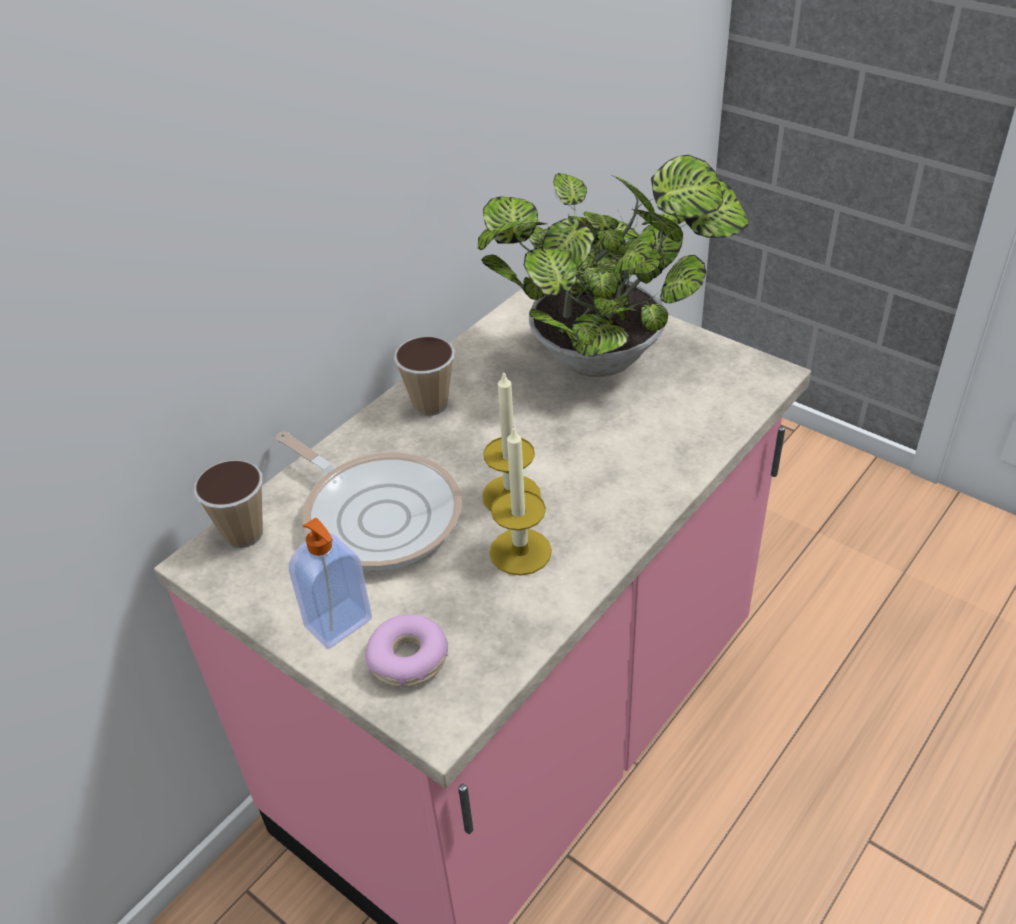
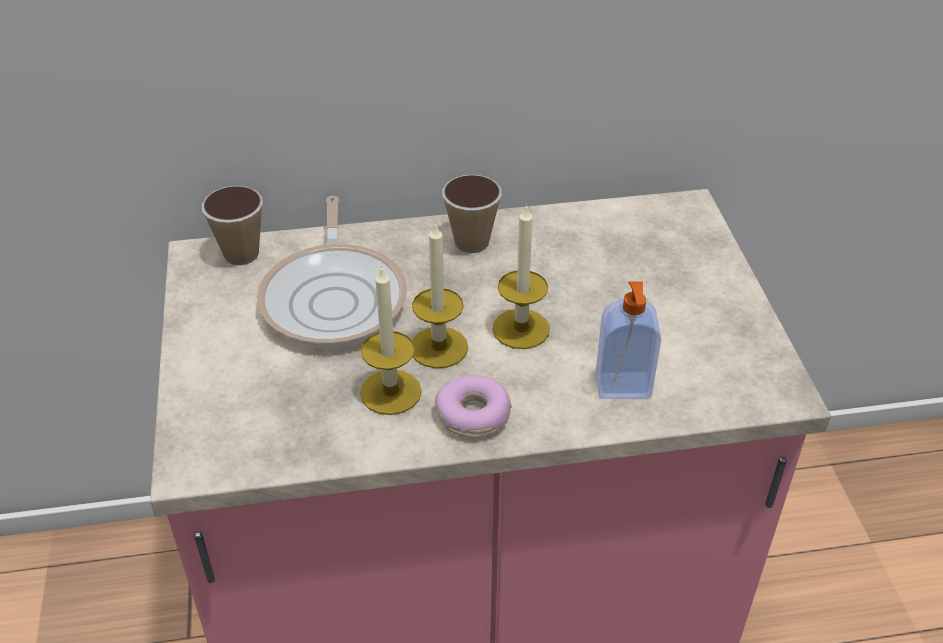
camera: 40 degrees right, 0 degrees up
(340, 624) = (218, 355): soap dispenser -> soap dispenser (623, 387)
(408, 659) = (226, 410): donut -> donut (473, 415)
(552, 443) = (521, 329): none -> candle
(607, 356) = (658, 289): potted plant -> none

